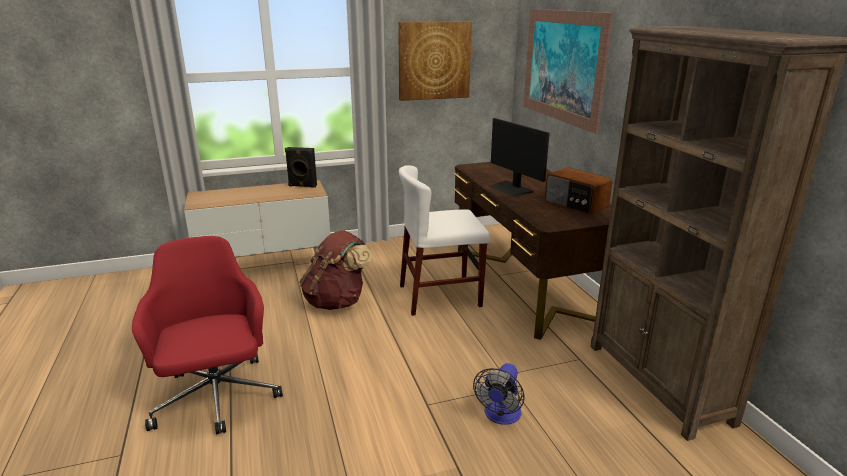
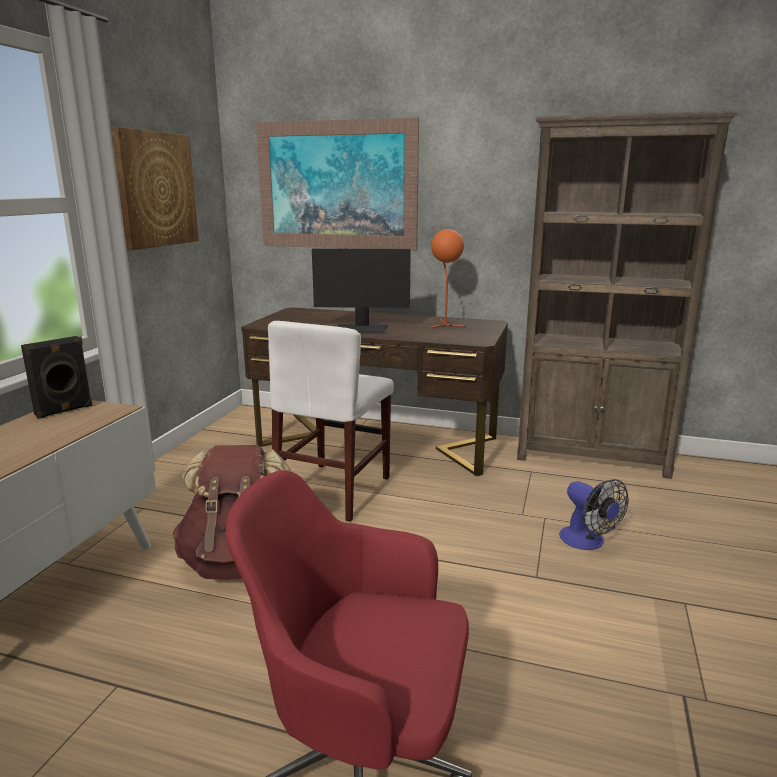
camera: 55 degrees left, 5 degrees down
(575, 205) = (444, 324): radio -> orange table lamp

